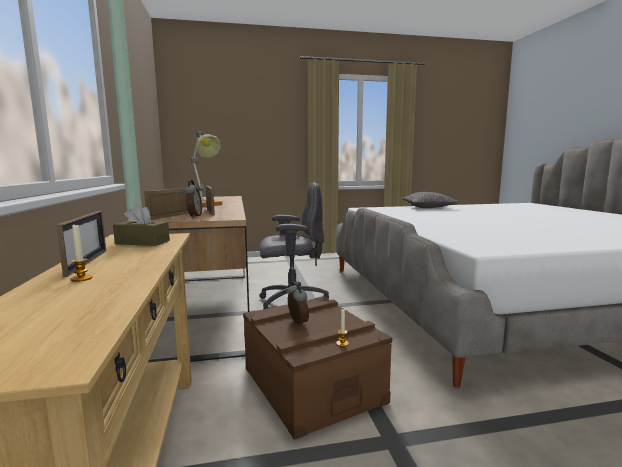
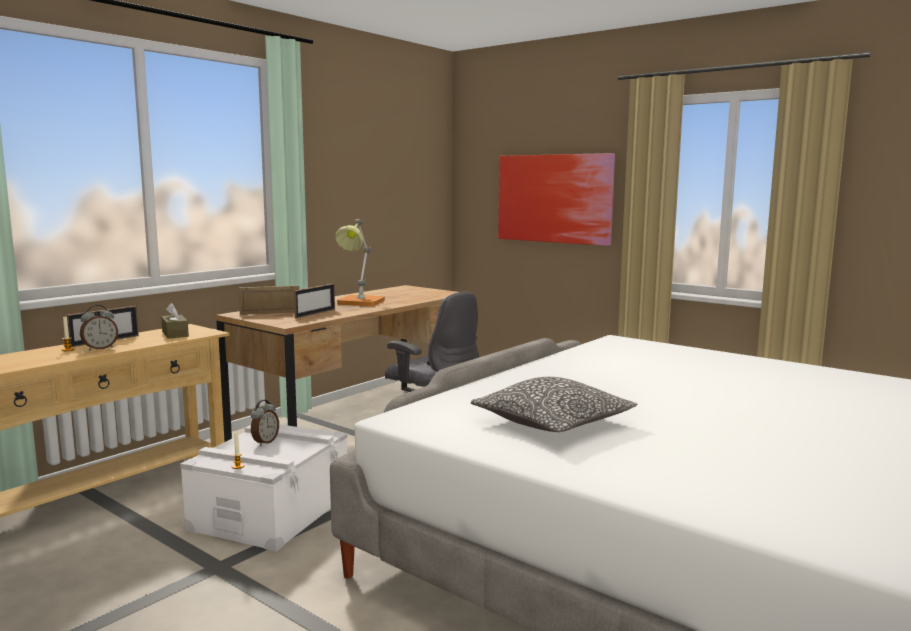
camera: 50 degrees right, 0 degrees up
(194, 216) = (278, 317): alarm clock -> alarm clock (100, 348)
(252, 133) = (554, 198): none -> picture
(311, 384) = (271, 511): brown storage box -> white storage box
(428, 207) = (727, 360): pillow -> pillow (552, 422)

